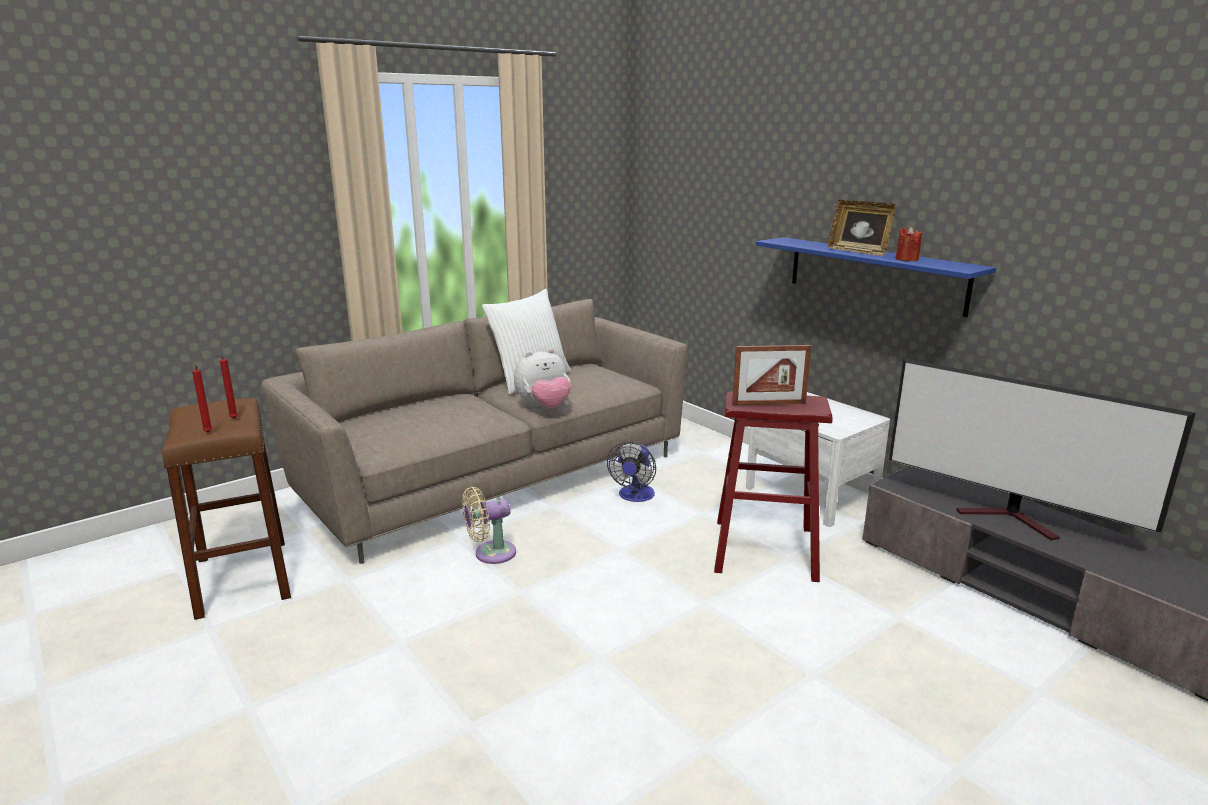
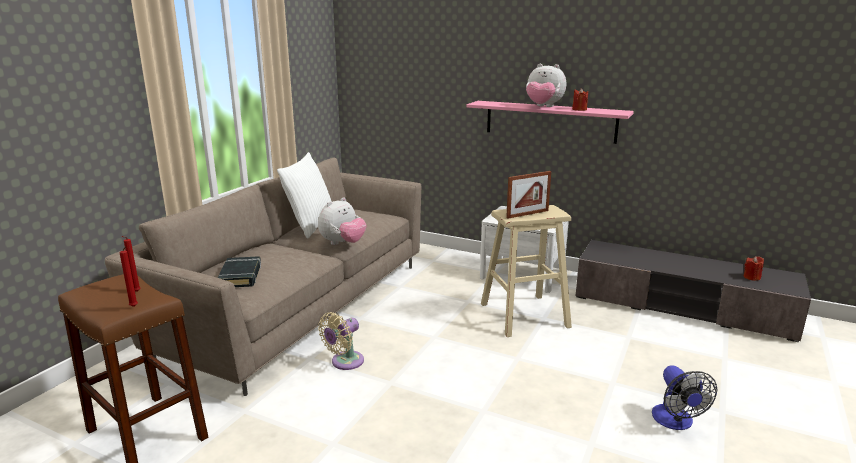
camera: 25 degrees left, 0 degrees up
(397, 425) = (241, 276): none -> black book
(635, 496) = (413, 299): fan -> fan (675, 422)
(765, 549) = (524, 315): red stool -> beige stool
(858, 252) = (543, 107): picture frame -> plush toy
(874, 274) = (550, 121): blue shelf -> pink shelf
(1012, 519) = (667, 264): television -> none
(1153, 571) = (751, 277): none -> red candle

